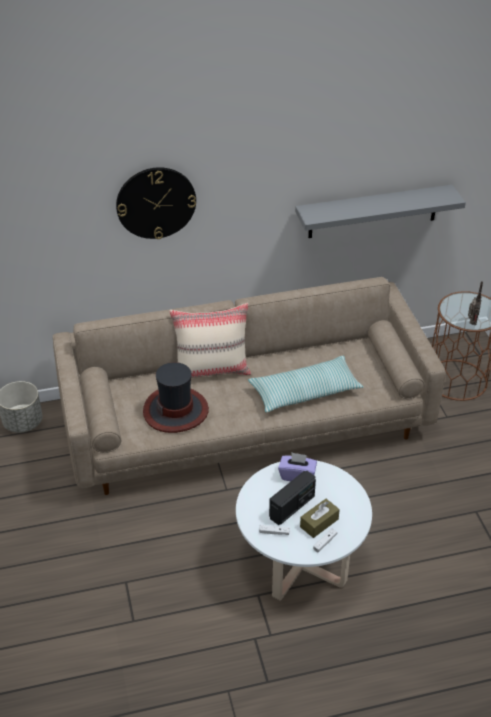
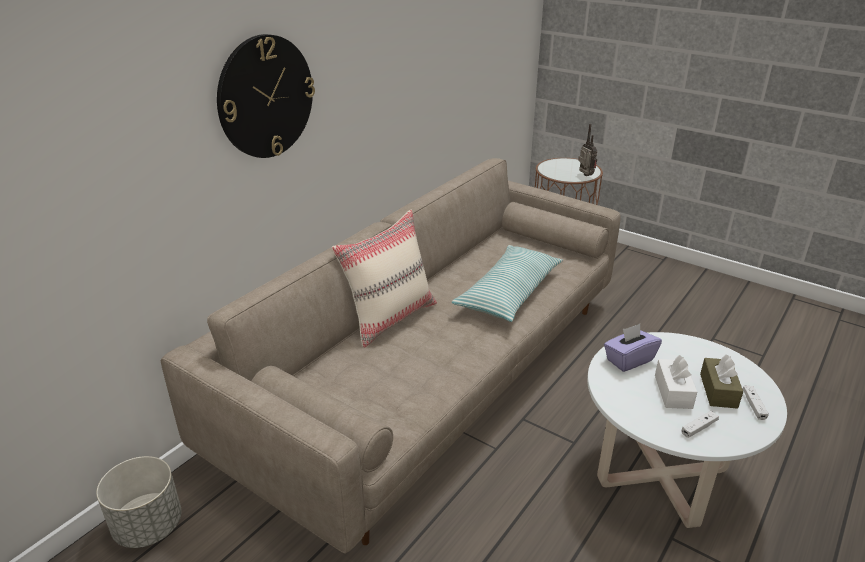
camera: 40 degrees left, 10 degrees down
(176, 410) = (404, 374): hat -> none
(292, 507) = (673, 391): radio -> white tissue box
(373, 211) = (459, 89): grey shelf -> none

